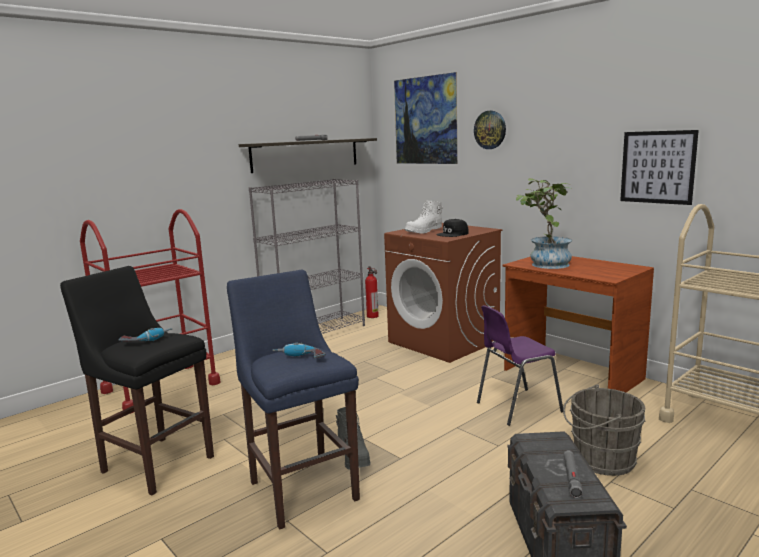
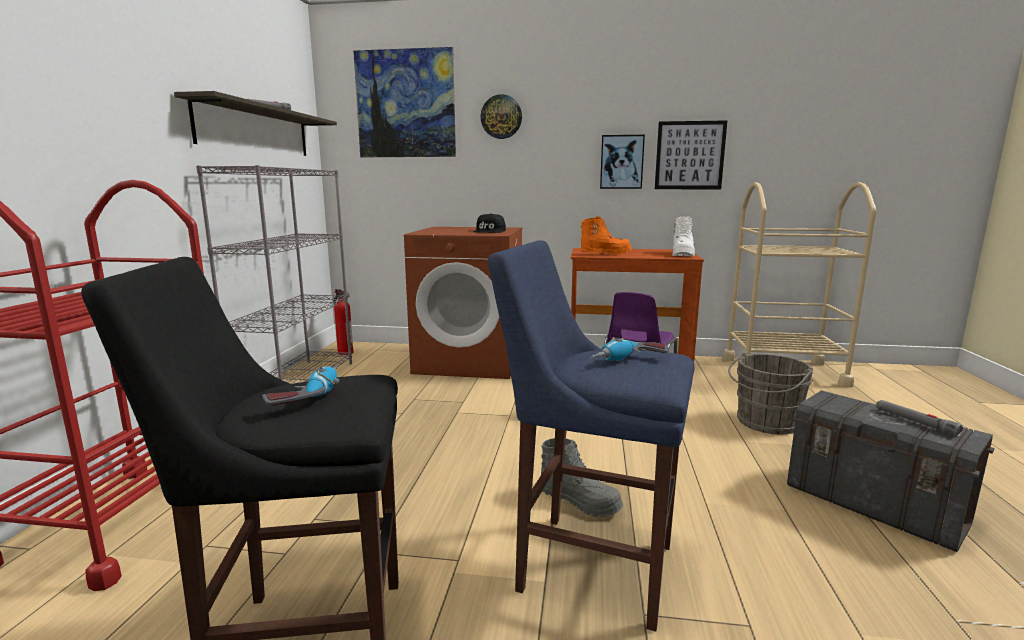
camera: 40 degrees left, 0 degrees up
(424, 231) = (449, 231): white boot -> white boot (682, 254)
(544, 264) = (605, 253): potted plant -> orange boot
(589, 172) = (621, 162): none -> picture

